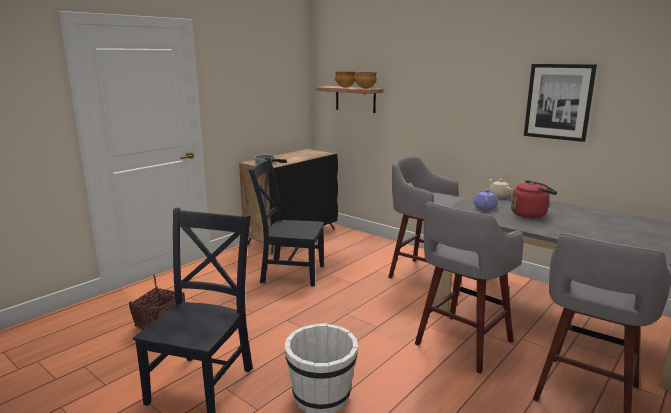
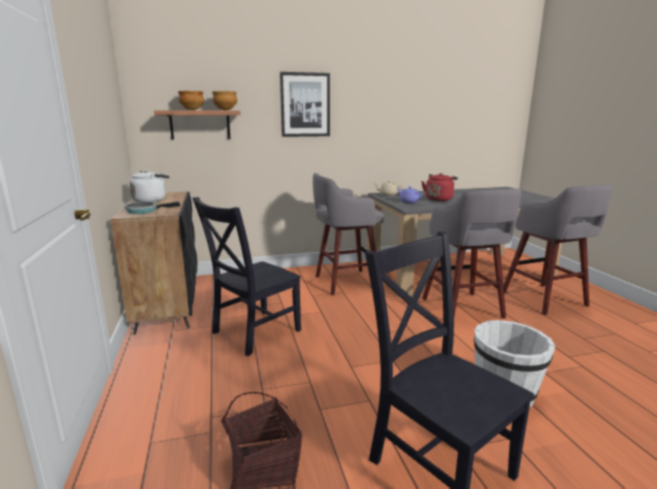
camera: 55 degrees left, 0 degrees up
(293, 156) = (151, 200): none -> white kettle
(558, 102) = (407, 114): picture -> picture (305, 105)

